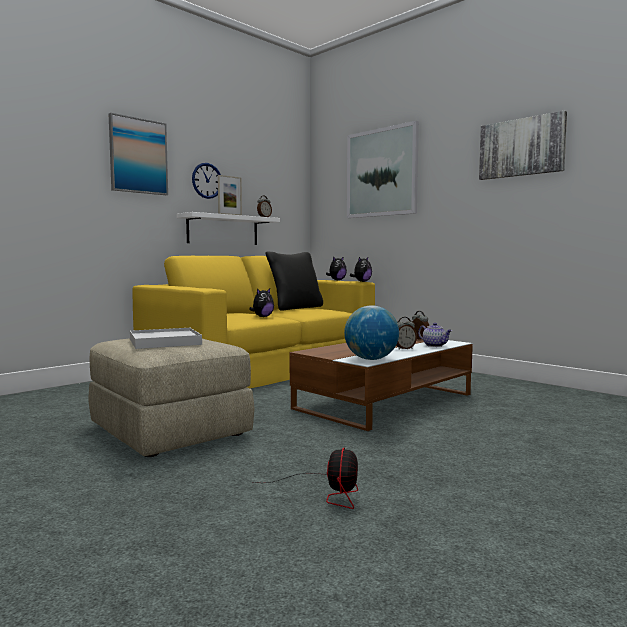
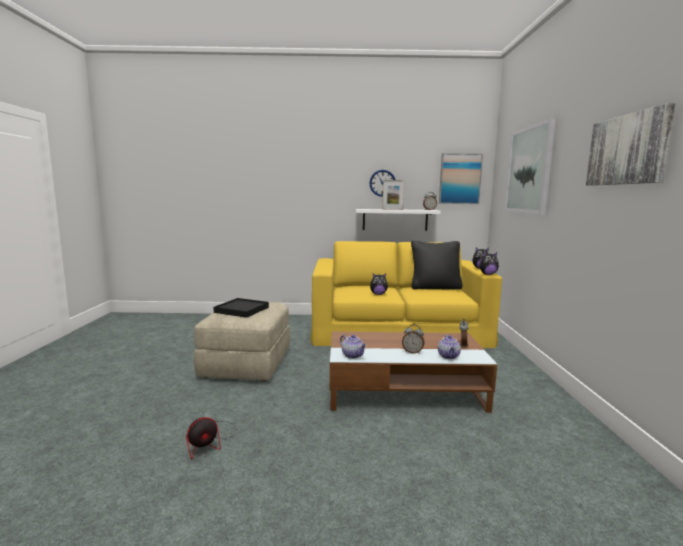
camera: 45 degrees right, 5 degrees up
(138, 156) = (327, 171): picture -> picture (460, 179)
(164, 342) = (241, 310): white tray -> black tray
(371, 359) = (353, 355): globe -> teapot

